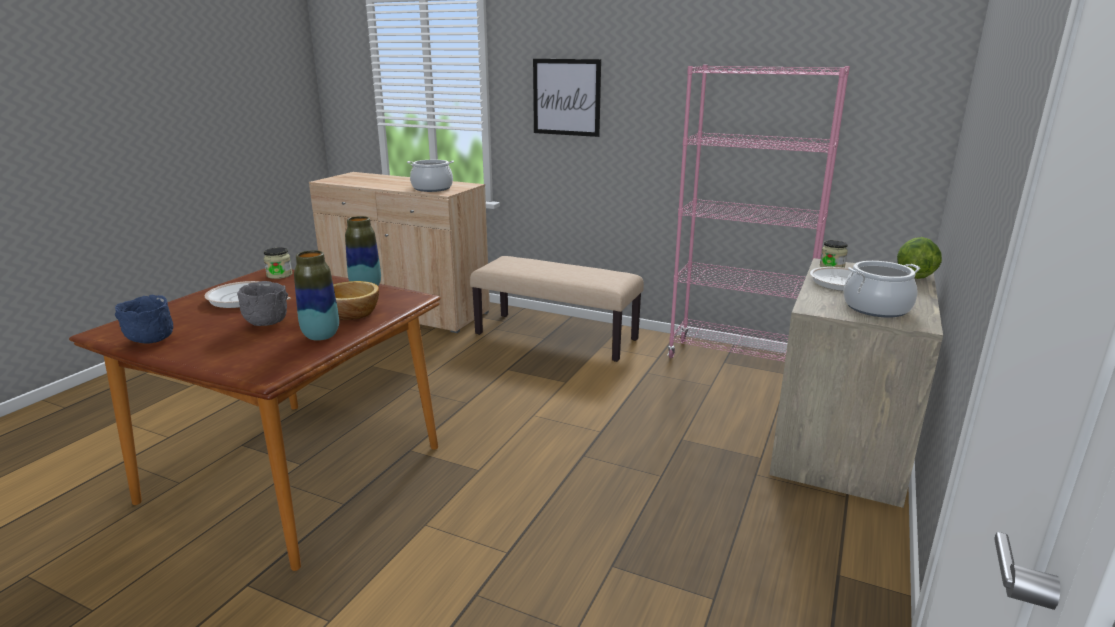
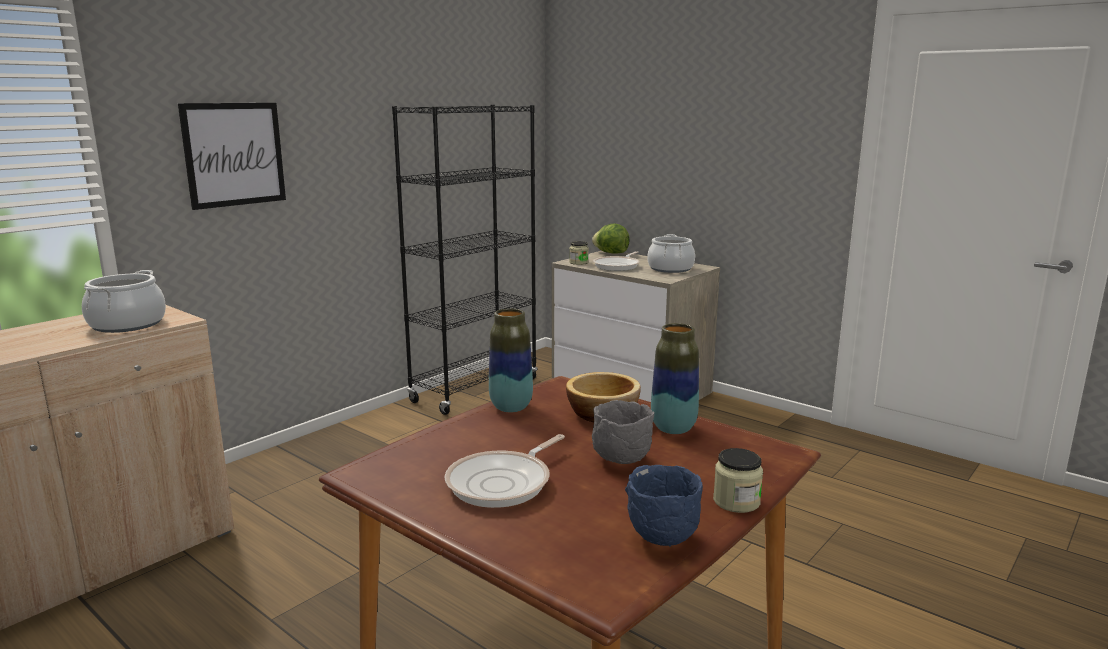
camera: 75 degrees left, 5 degrees down
(279, 275) = (391, 463): jar -> jar (736, 501)
(557, 336) = (328, 462): beige bench -> none
(736, 360) = (475, 390): pink bookcase -> black bookcase

